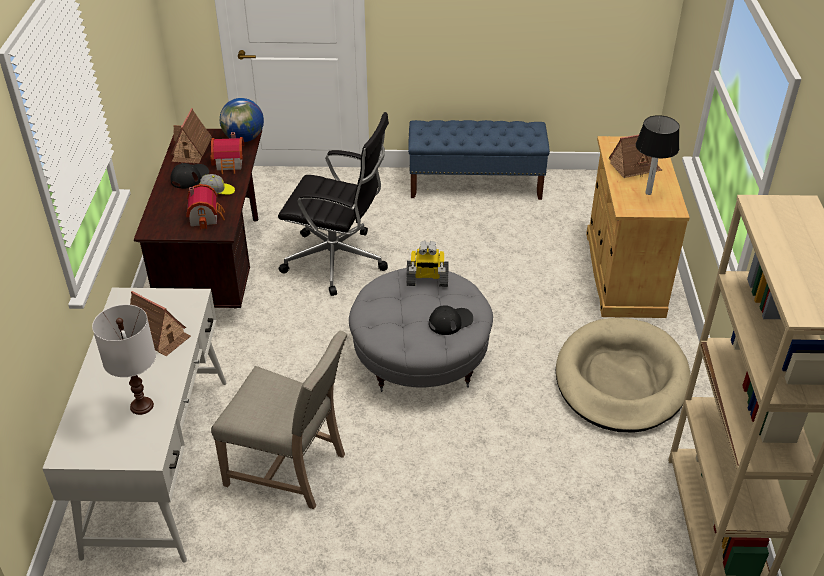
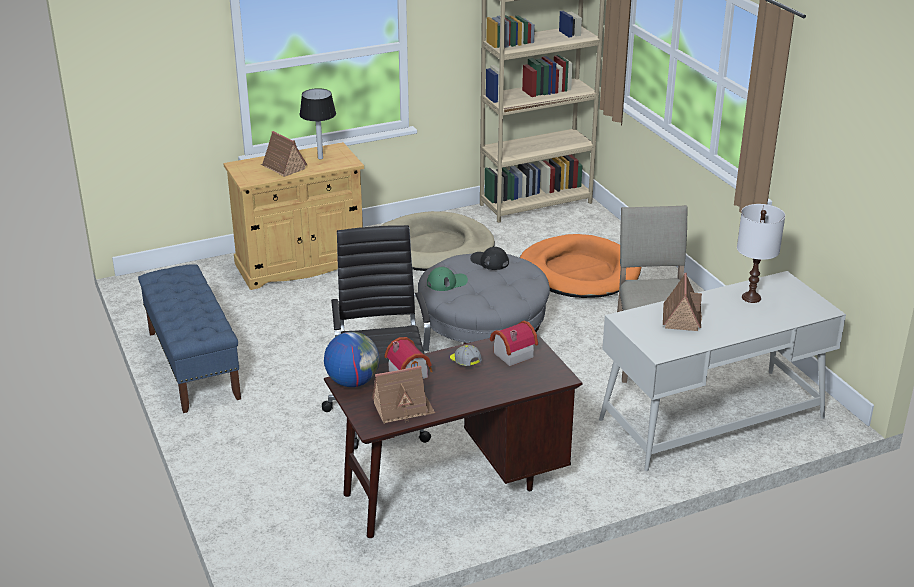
camera: 115 degrees left, 10 degrees down
(190, 177) = (454, 389): black cap -> none
(427, 280) = (447, 282): toy robot -> green cap
(500, 486) = (579, 272): none -> orange dog bed

